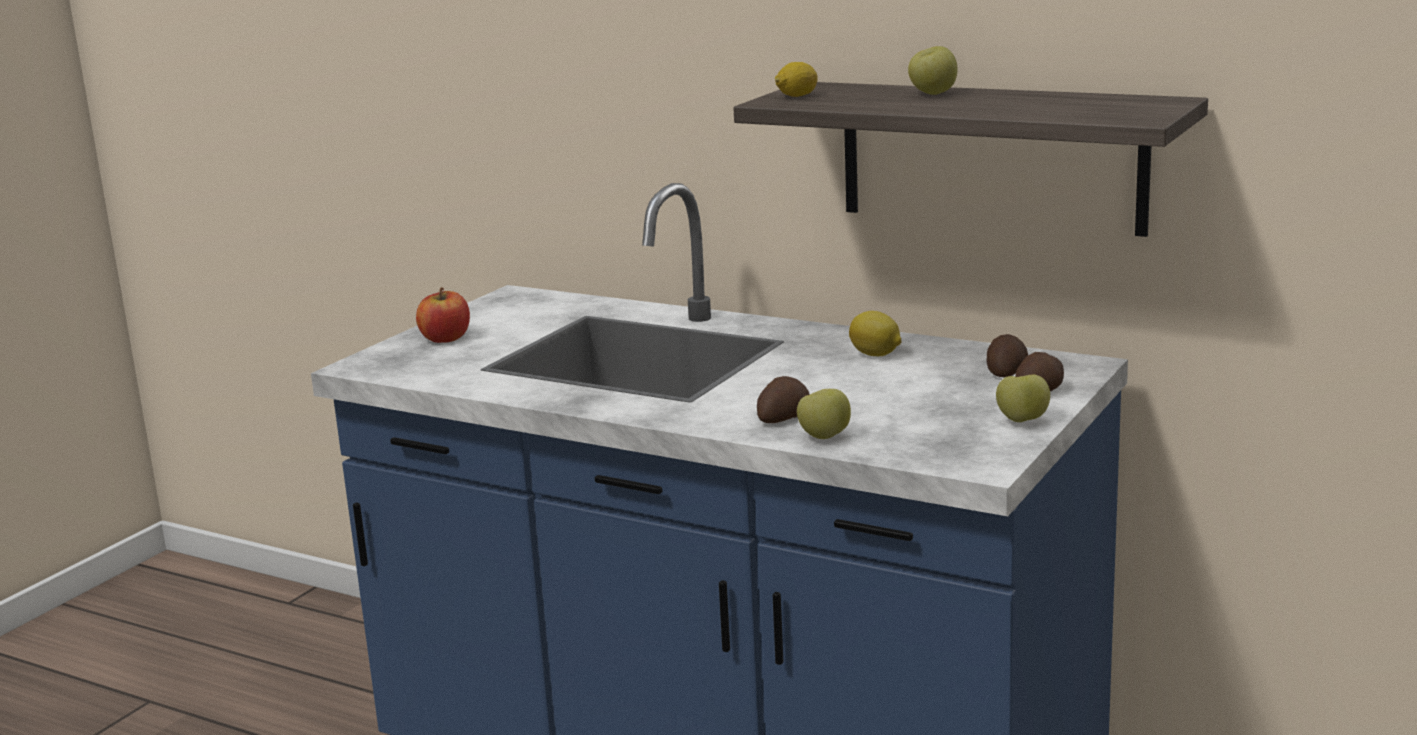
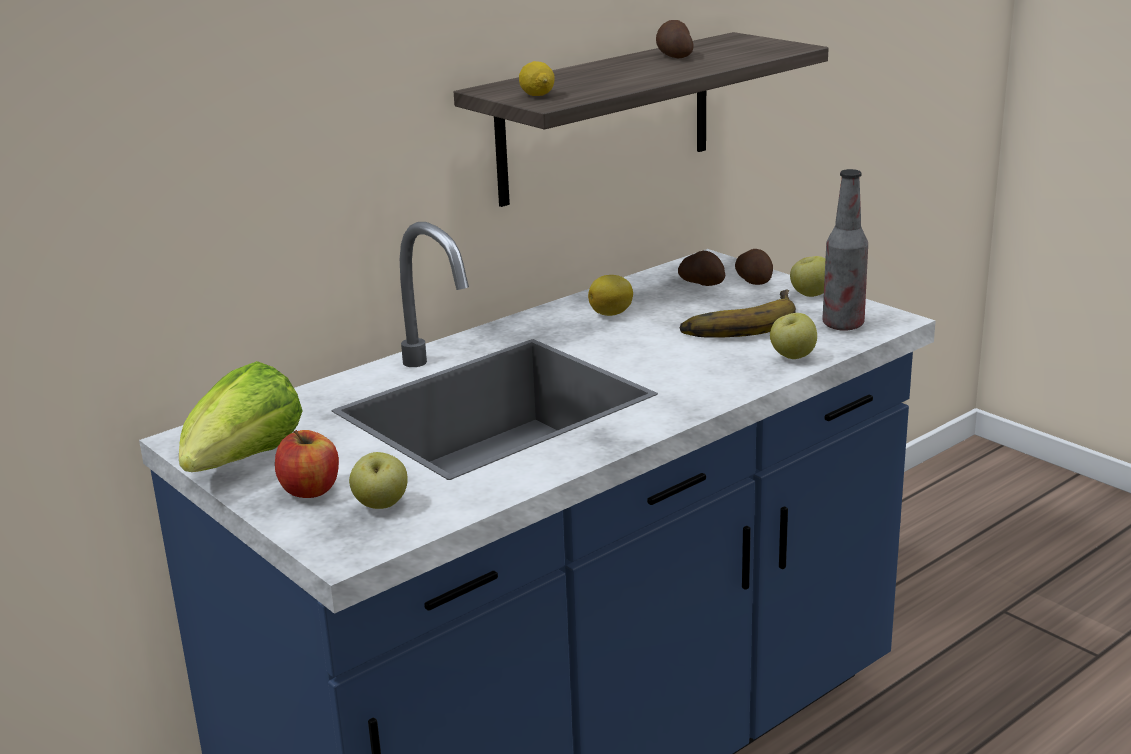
camera: 70 degrees left, 5 degrees up
(479, 315) = (243, 464): none -> lettuce
(782, 418) = (735, 365): potato -> potato (674, 56)
(901, 403) = (737, 322): none -> banana
(933, 94) = (604, 69): apple -> apple (381, 506)
(941, 446) = (843, 325): none -> bottle

